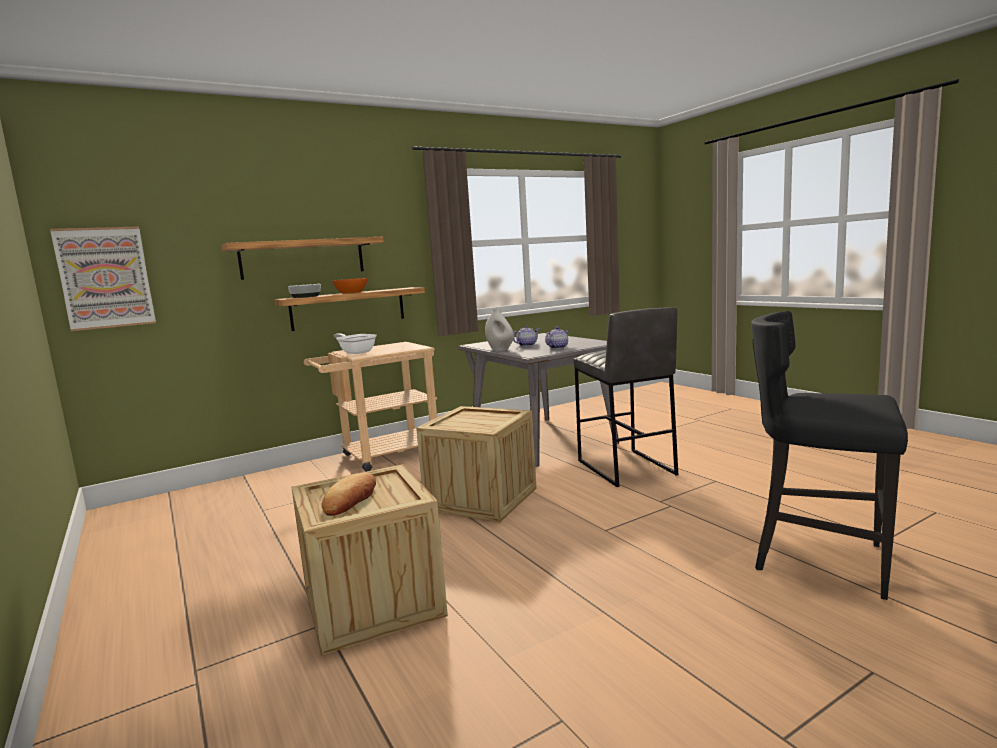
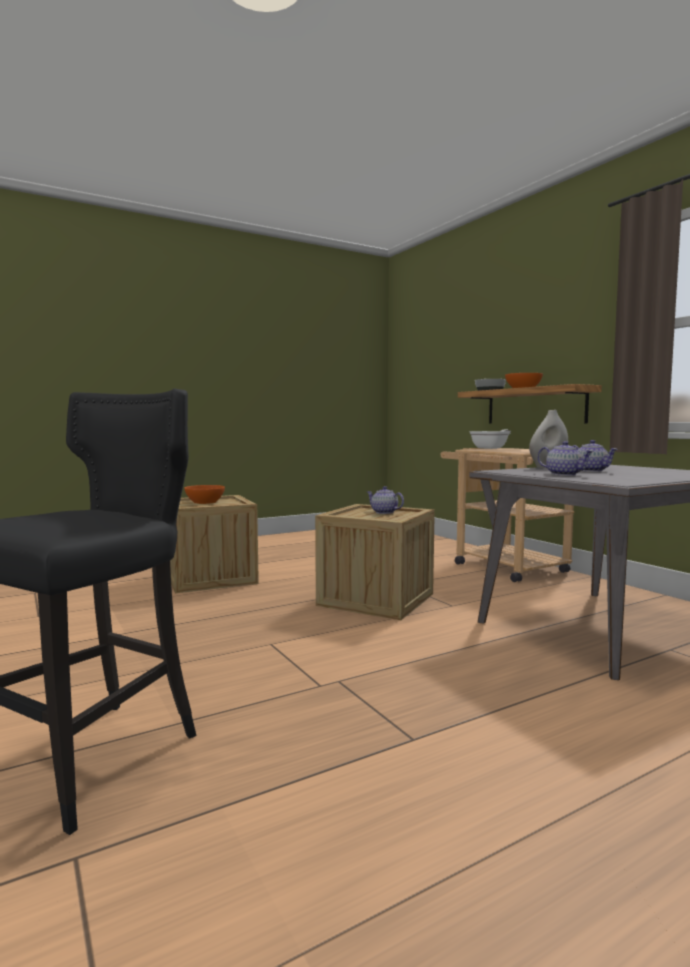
camera: 90 degrees right, 5 degrees down
(105, 278) = (408, 374): picture -> none
(303, 258) = (506, 354): shelf -> none
(351, 499) = (205, 502): bread -> orange bowl
(464, 419) = (384, 512): none -> teapot
(625, 468) = (478, 672): grey stool -> none

